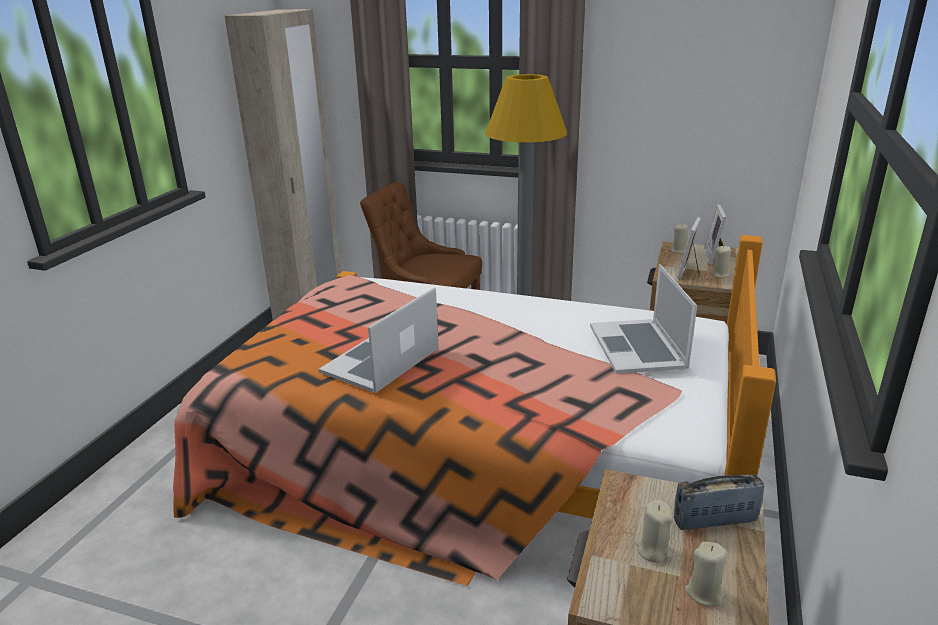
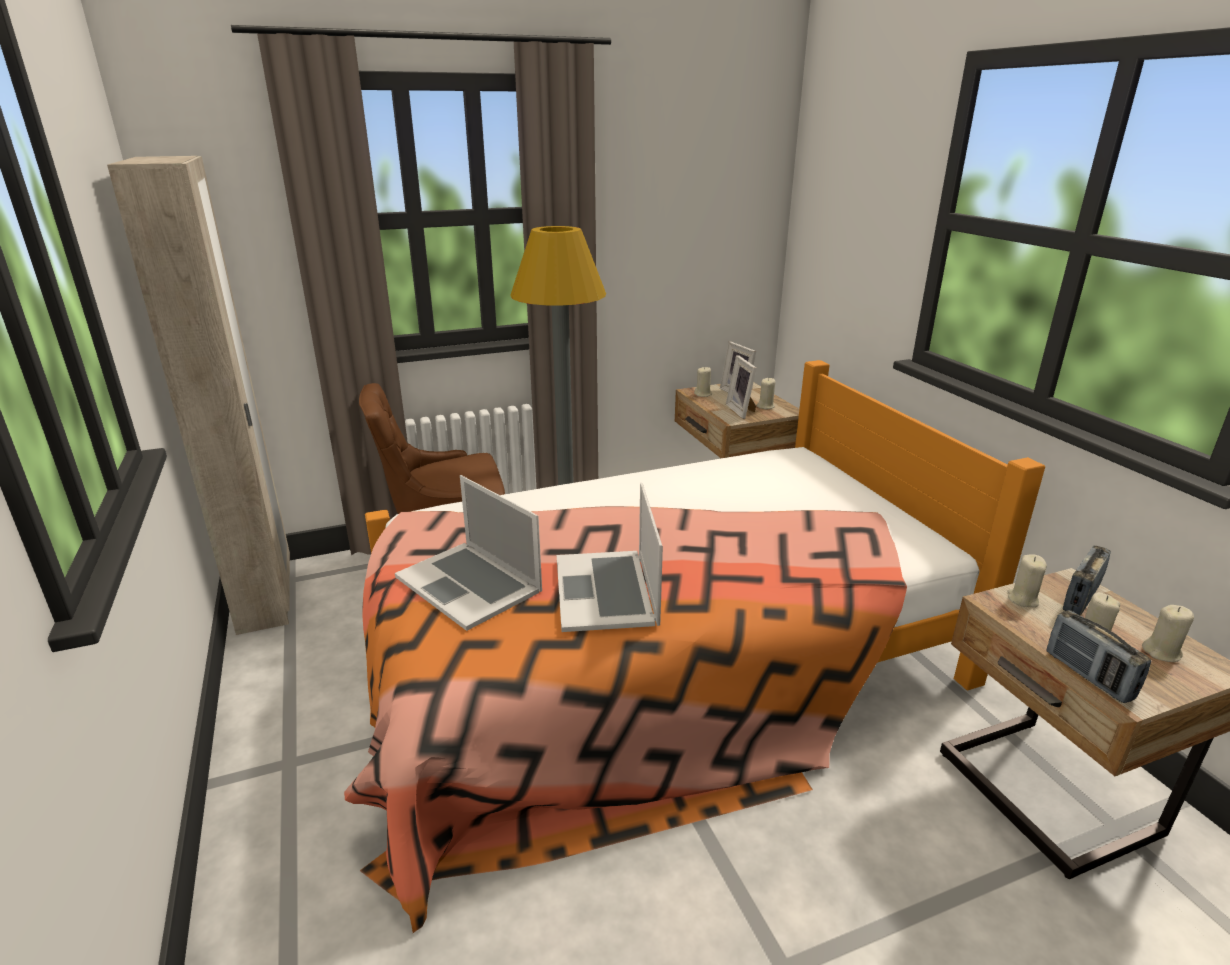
camera: 40 degrees left, 0 degrees up
(594, 566) = (1088, 675): none -> radio
(638, 346) = (794, 488): laptop -> laptop (469, 583)
(654, 495) = (1022, 599): none -> beige candle

